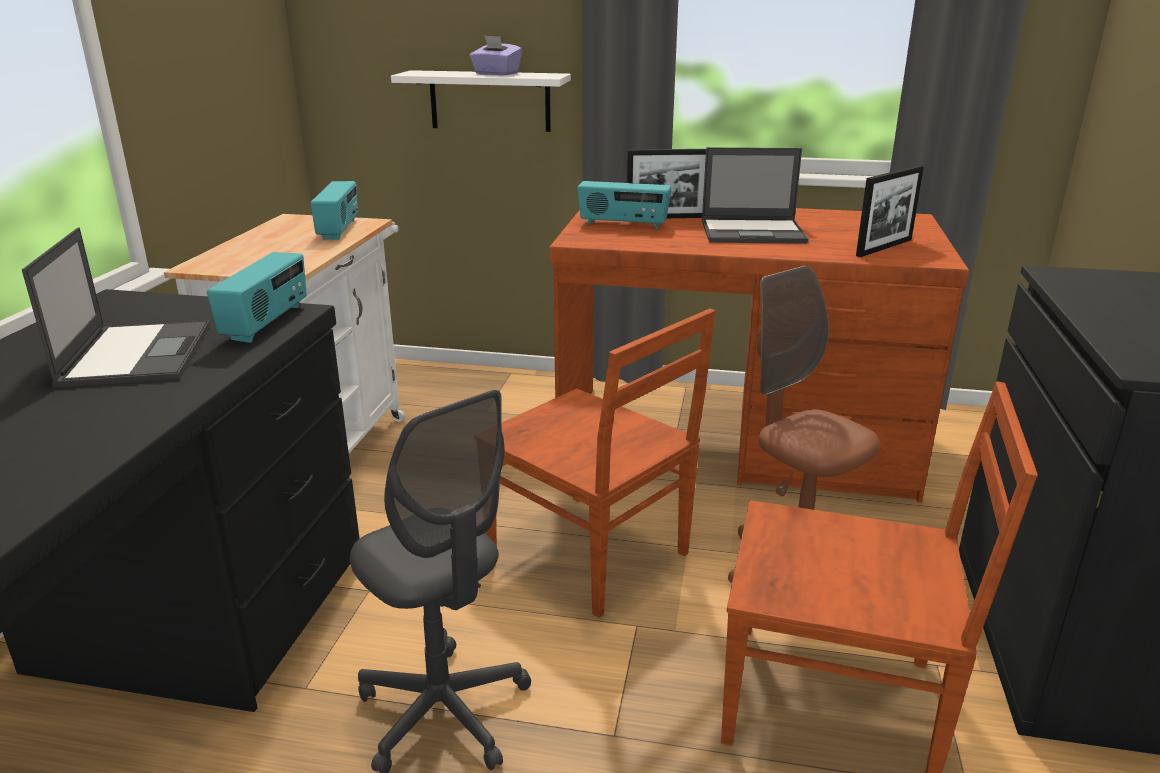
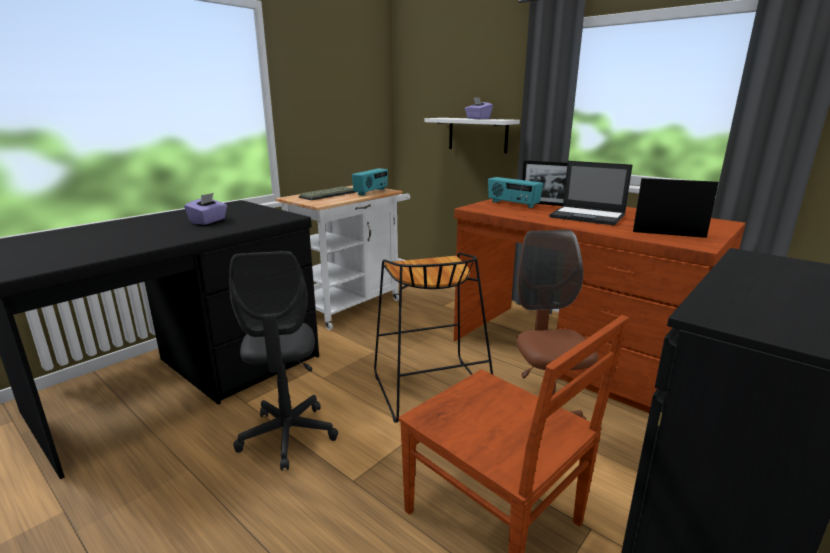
camera: 30 degrees right, 5 degrees down
(137, 353) = (208, 221): laptop -> purple tissue box
(265, 247) = (328, 194): none -> keyboard
(267, 323) = (272, 219): radio -> none
(590, 554) = (429, 388): brown chair -> black stool
(884, 247) = (668, 234): picture frame -> picture frame turned 150 degrees counterclockwise

